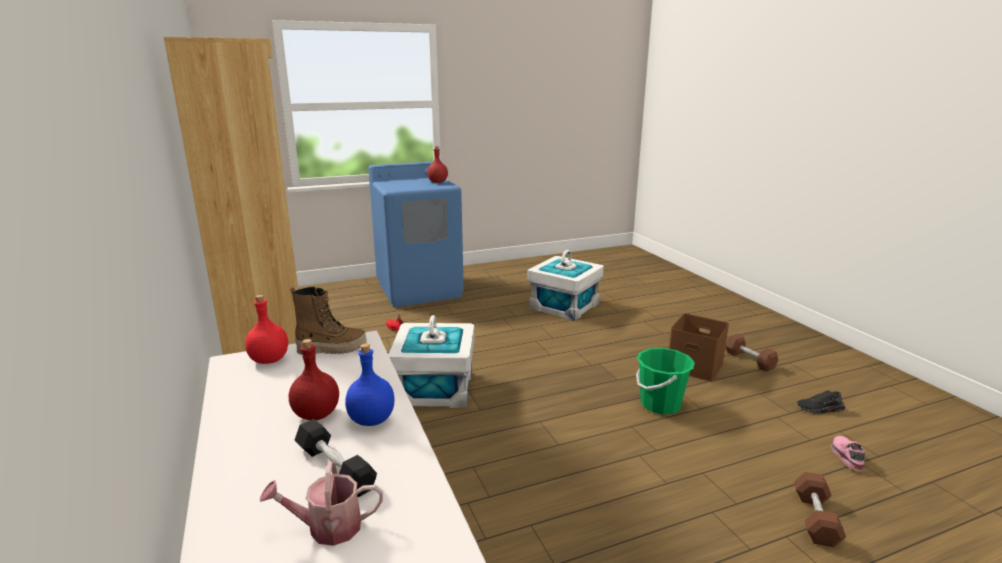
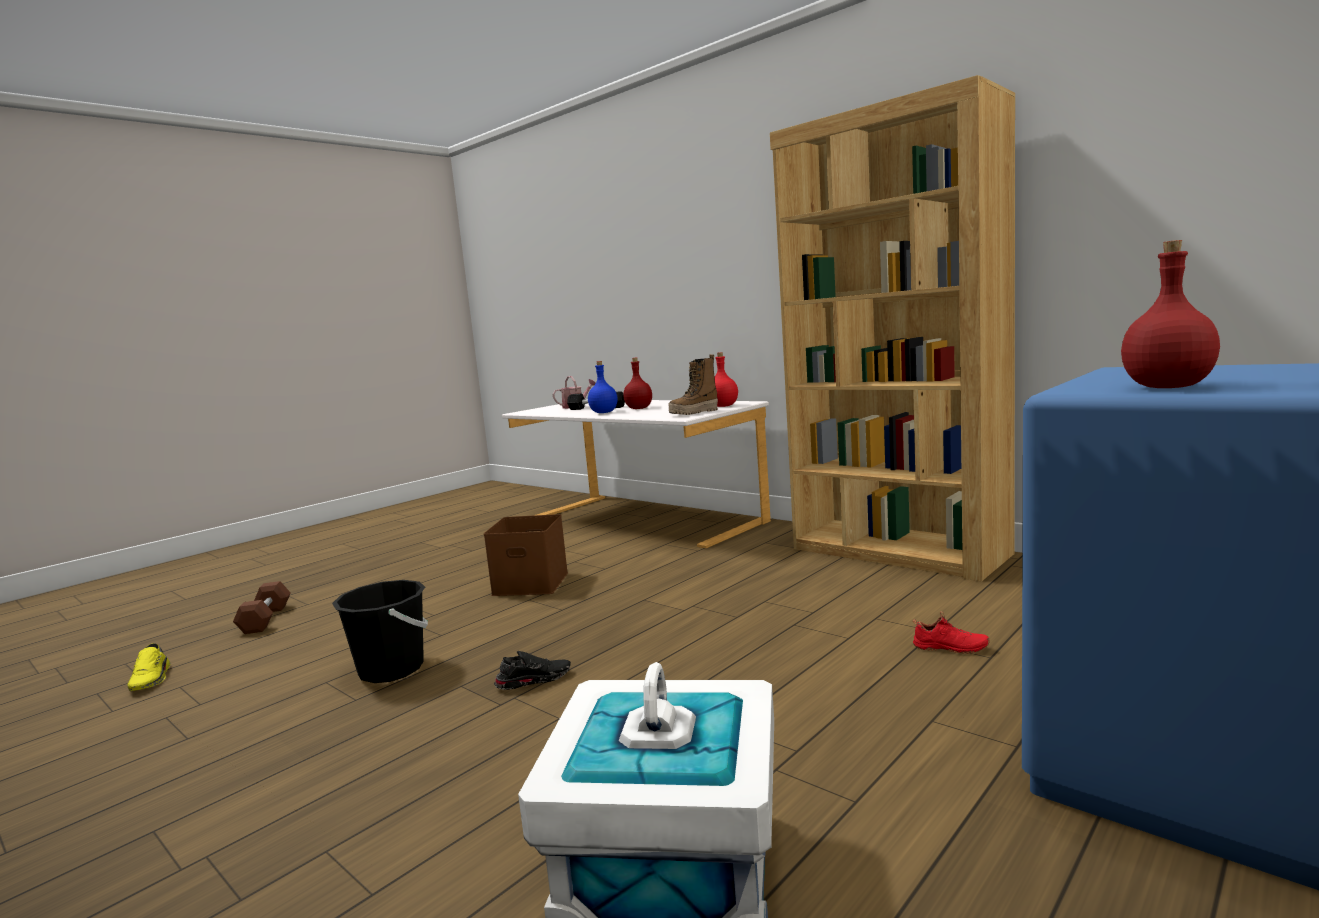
camera: 155 degrees right, 10 degrees down
(434, 388) = (728, 600): white storage box -> none
(660, 404) = (391, 669): green bucket -> black bucket
(696, 366) = (284, 761): brown storage box -> brown storage box (529, 584)
(749, 360) = (122, 823): brown dumbbell -> none
(820, 409) = (96, 738): black shoe -> black shoe (533, 680)
(846, 457) = (152, 679): pink shoe -> yellow shoe

